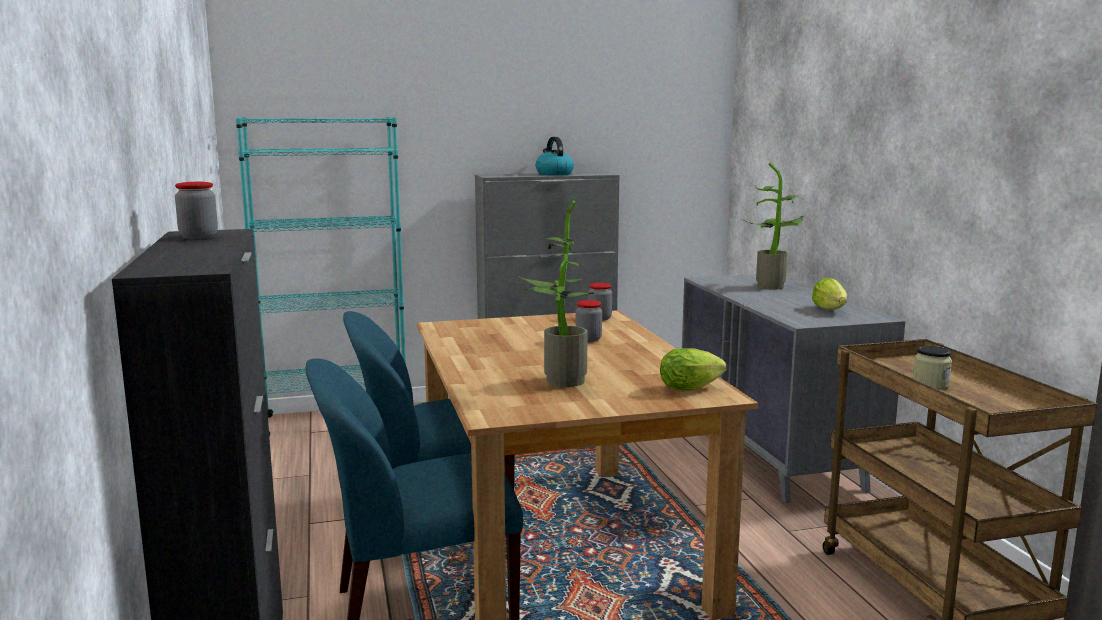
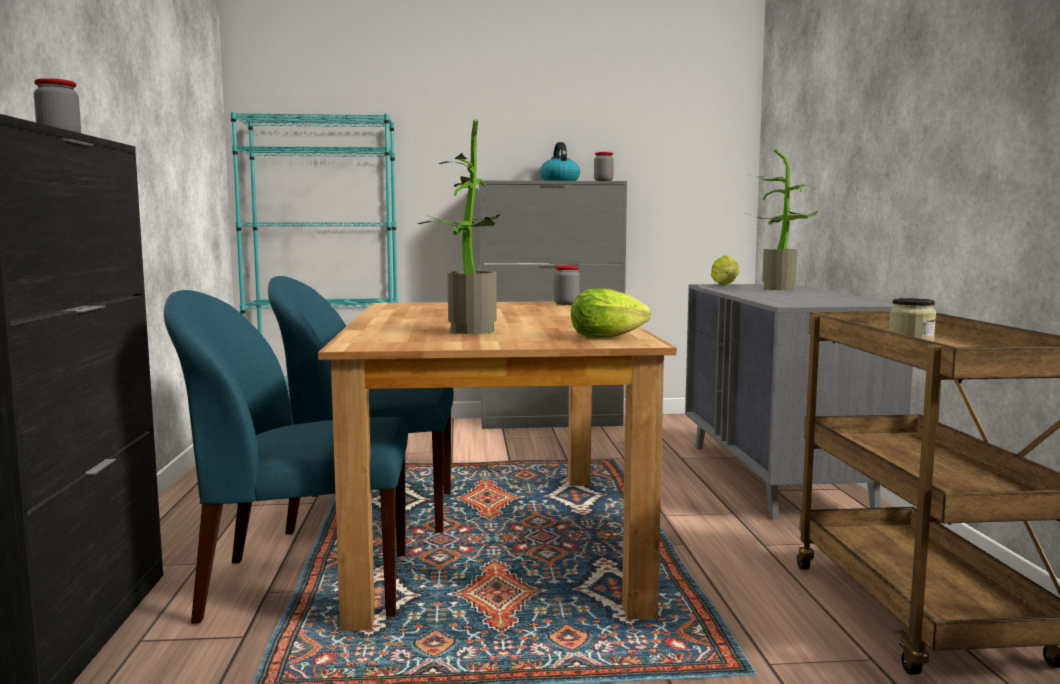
camera: 10 degrees right, 5 degrees down
(588, 339) = (535, 313): jar -> jar (603, 181)
(831, 311) = (832, 300): lettuce -> lettuce (726, 285)

